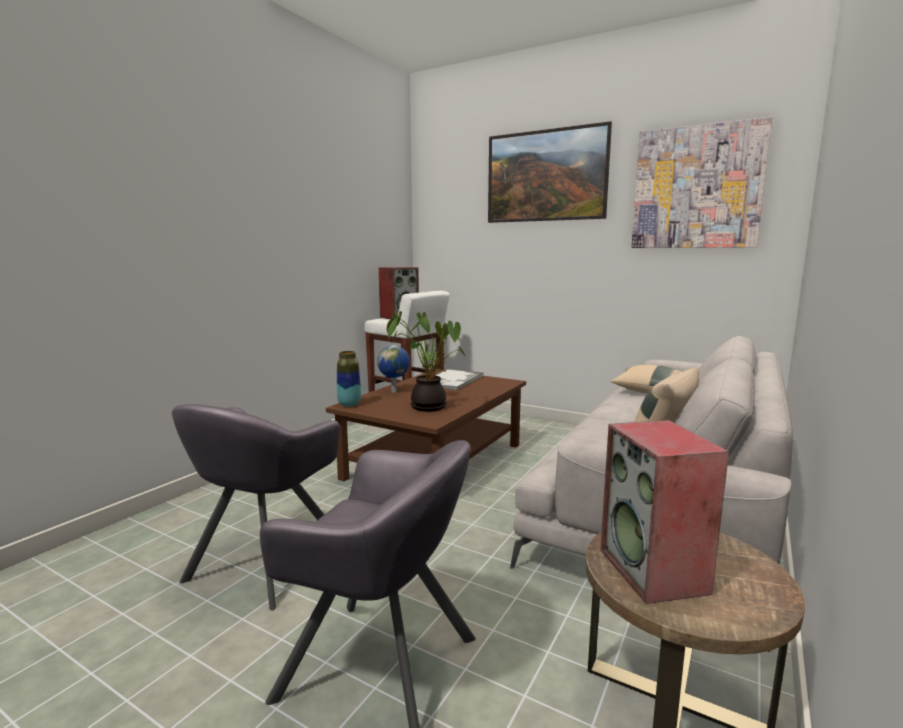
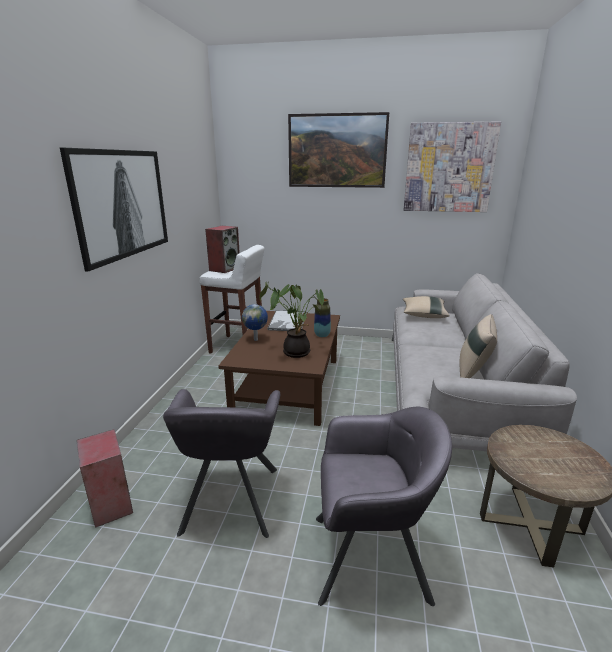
camera: 20 degrees left, 10 degrees up
(252, 215) = (123, 204): none -> picture
(349, 405) = (234, 359): vase -> vase (322, 335)
(654, 571) = (536, 464): speaker -> speaker (112, 505)

